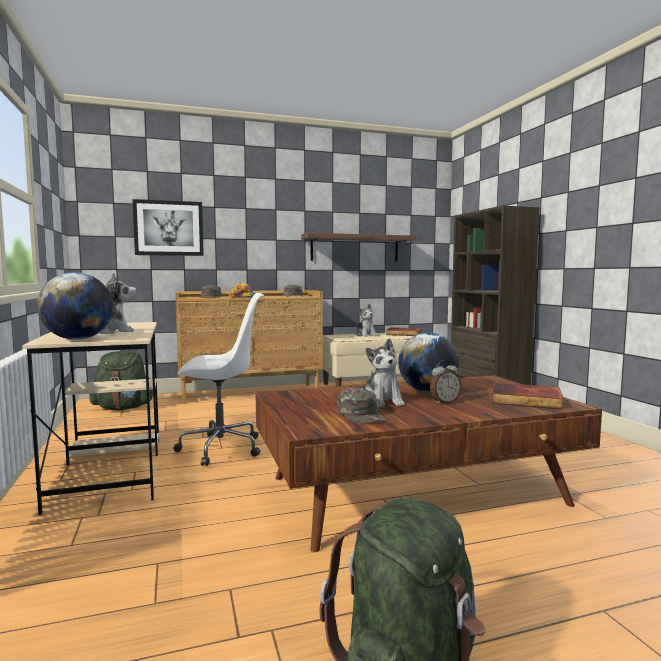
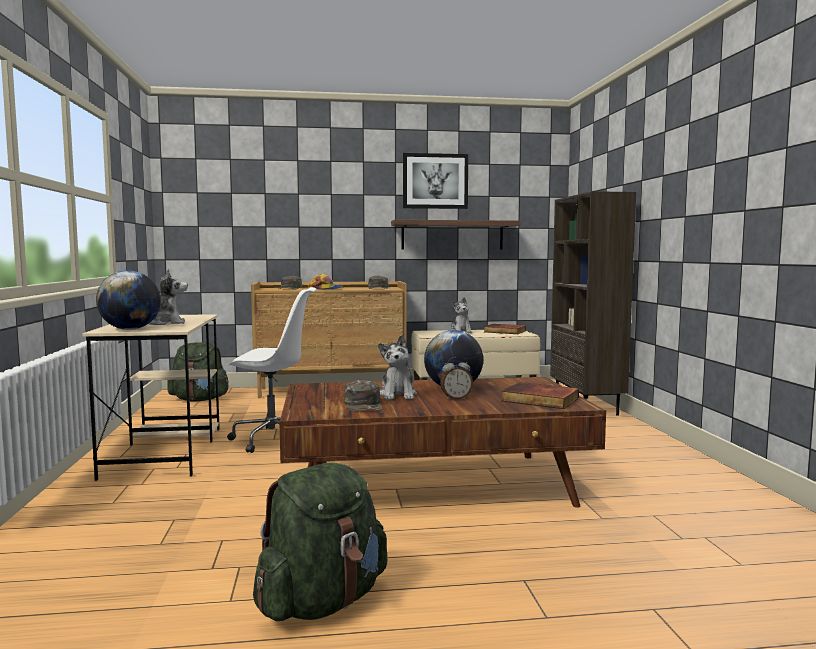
camera: 10 degrees right, 0 degrees up
(168, 228) = (251, 217): picture -> picture (435, 181)

